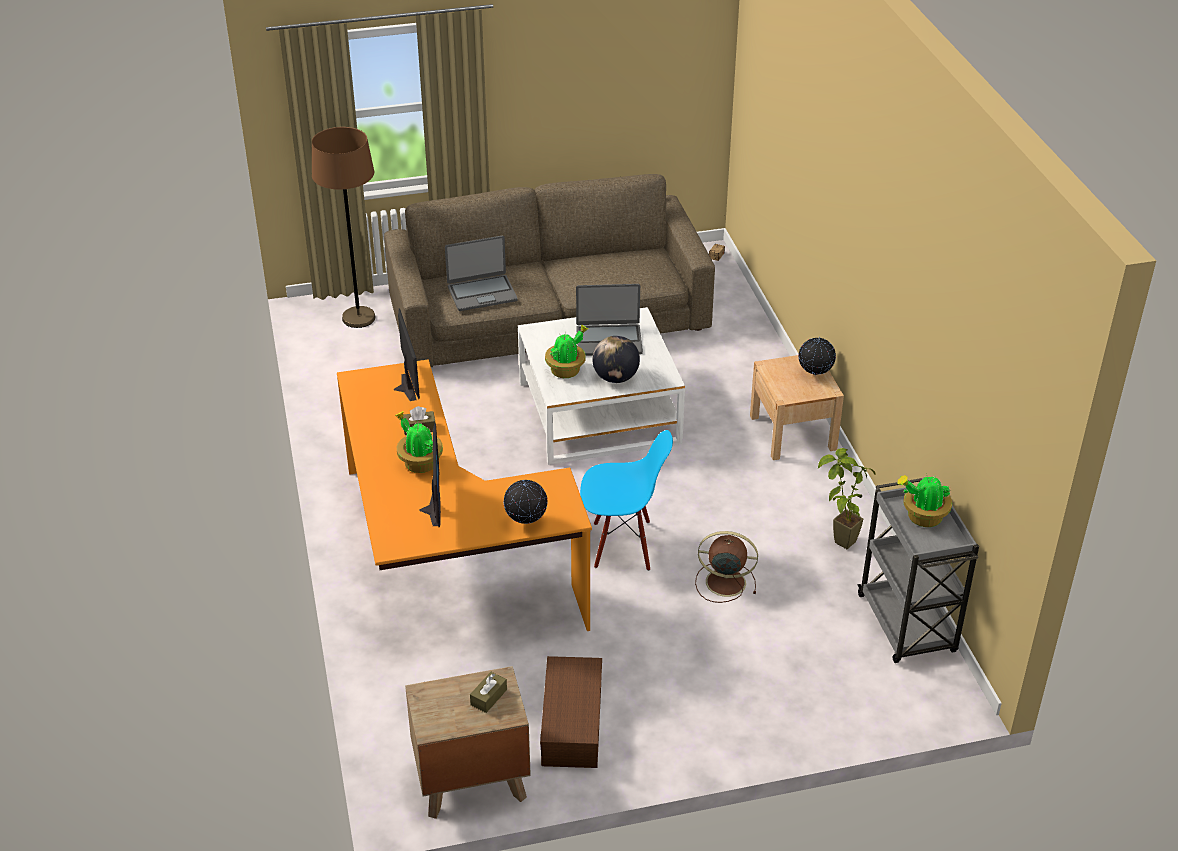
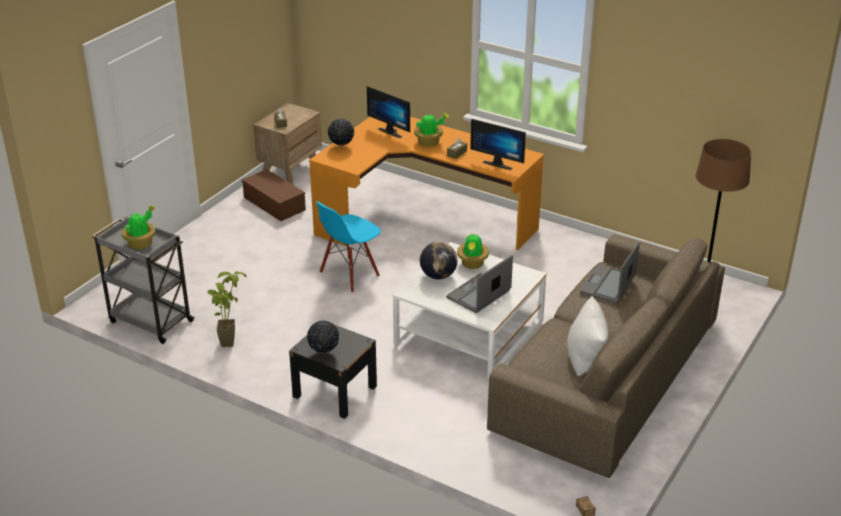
camera: 135 degrees right, 5 degrees down
(607, 261) = (586, 362): none -> white pillow
(723, 582) = (274, 287): brown fan -> none
(792, 432) = (335, 391): beige nightstand -> black nightstand

